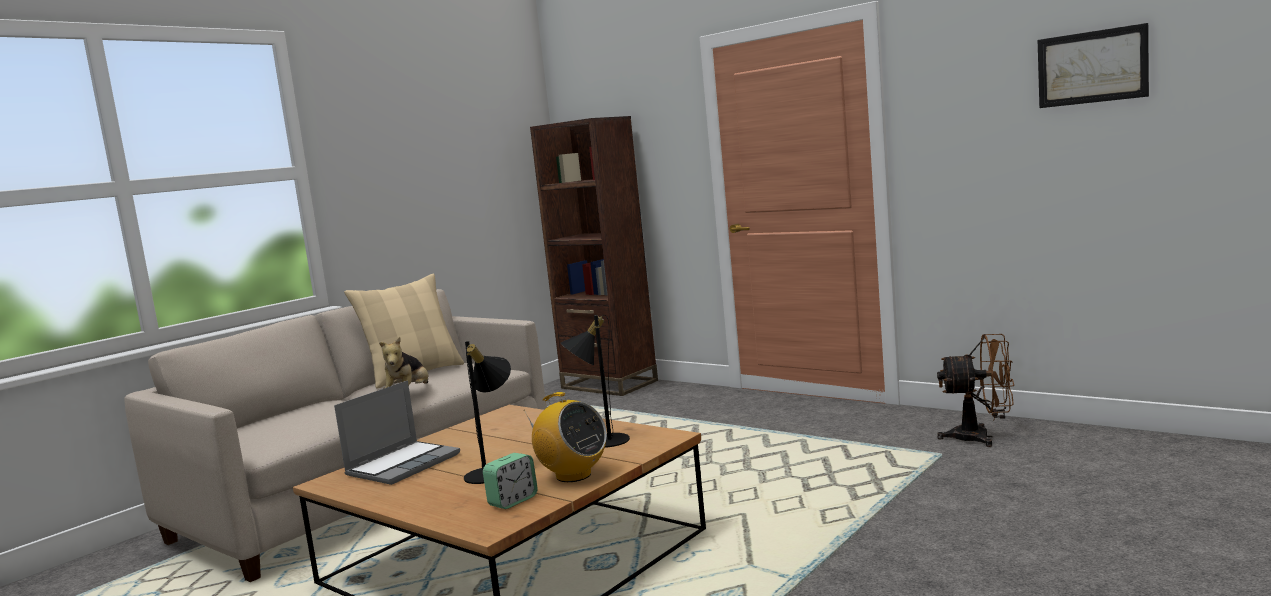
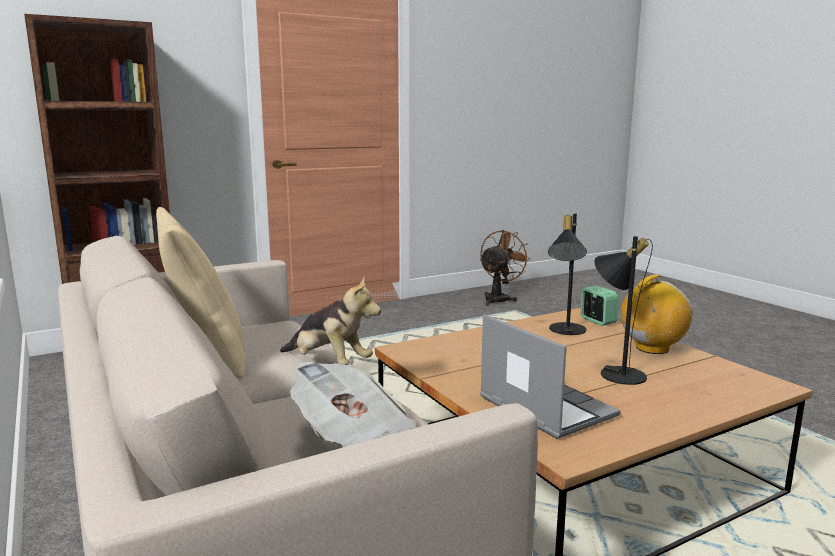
camera: 70 degrees left, 5 degrees up
(289, 425) = (357, 442): none -> newspaper
(513, 501) = (705, 372): alarm clock -> alarm clock (597, 321)
(1092, 67) = (524, 64): picture -> none

